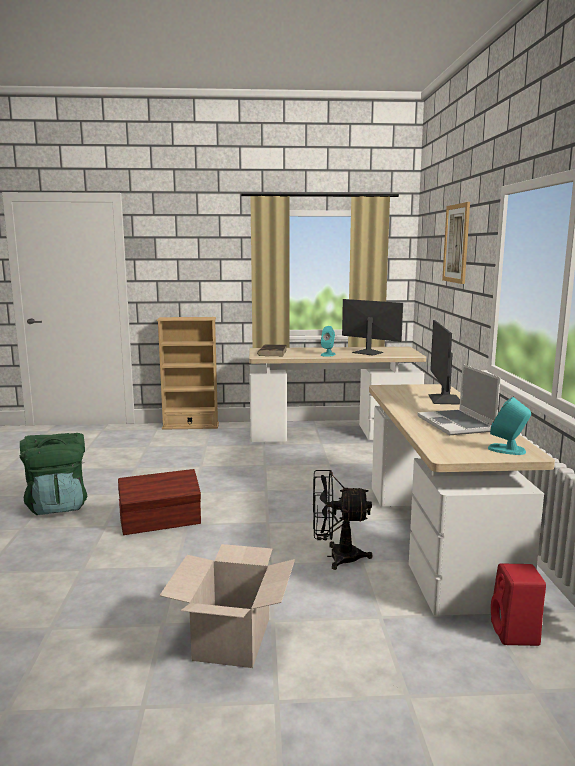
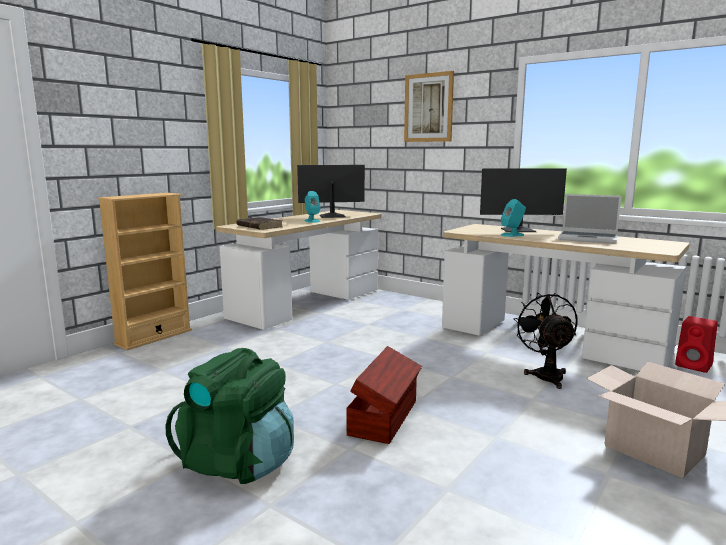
camera: 50 degrees left, 0 degrees up
(336, 557) = (546, 374): black fan -> black fan turned 135 degrees clockwise
(444, 399) = (518, 230): monitor -> monitor turned 45 degrees counterclockwise
(507, 450) = (659, 243): turquoise speaker -> turquoise speaker (512, 235)

